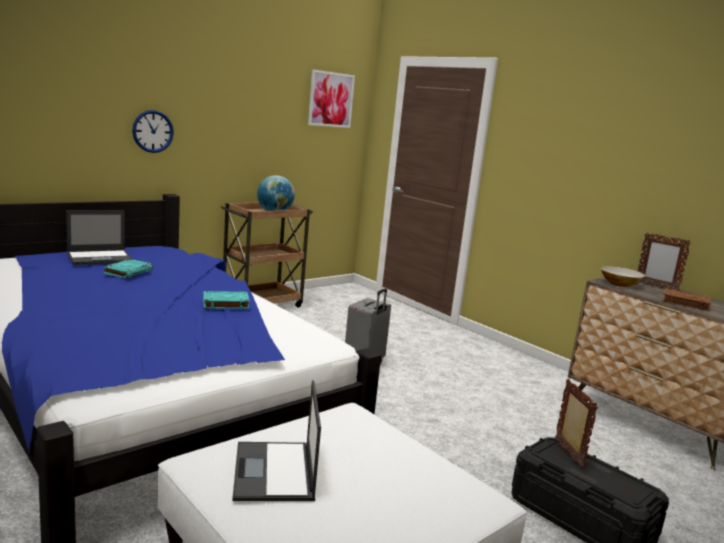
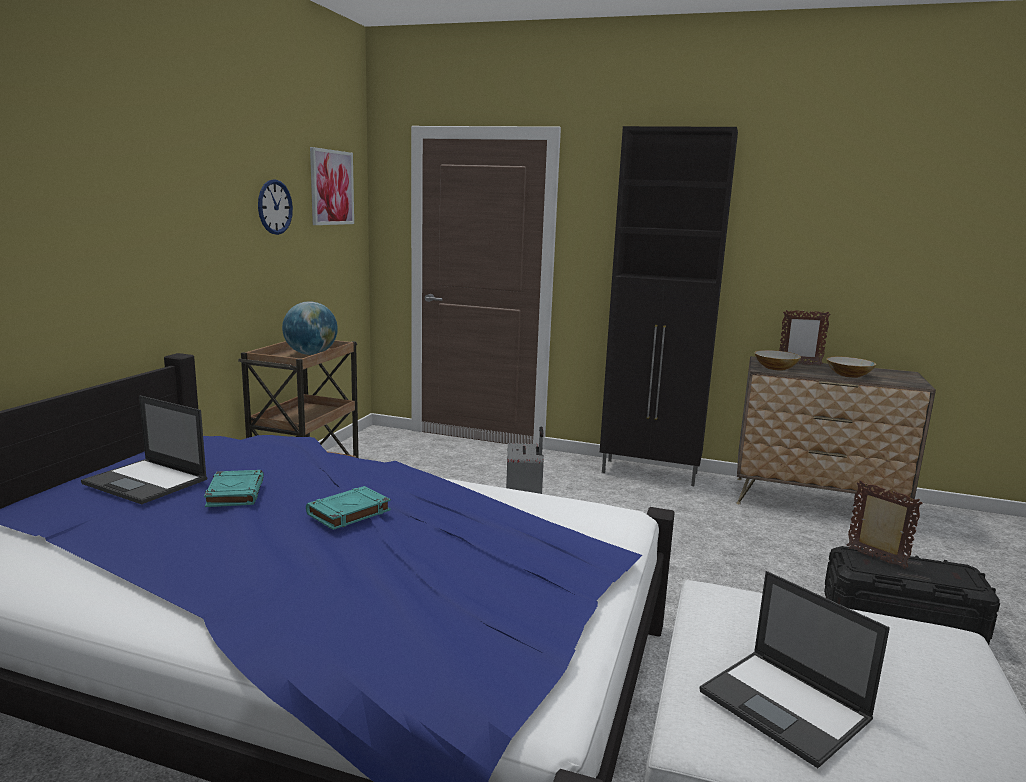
camera: 30 degrees left, 0 degrees up
(100, 258) = (147, 482): laptop -> laptop turned 90 degrees clockwise
(153, 131) = (138, 259): wall clock -> wall clock (275, 207)
(225, 303) = (447, 501): turquoise book -> turquoise book (348, 513)
(522, 362) = (651, 473): none -> black cabinet
(685, 303) = (848, 375): brown book -> bowl

